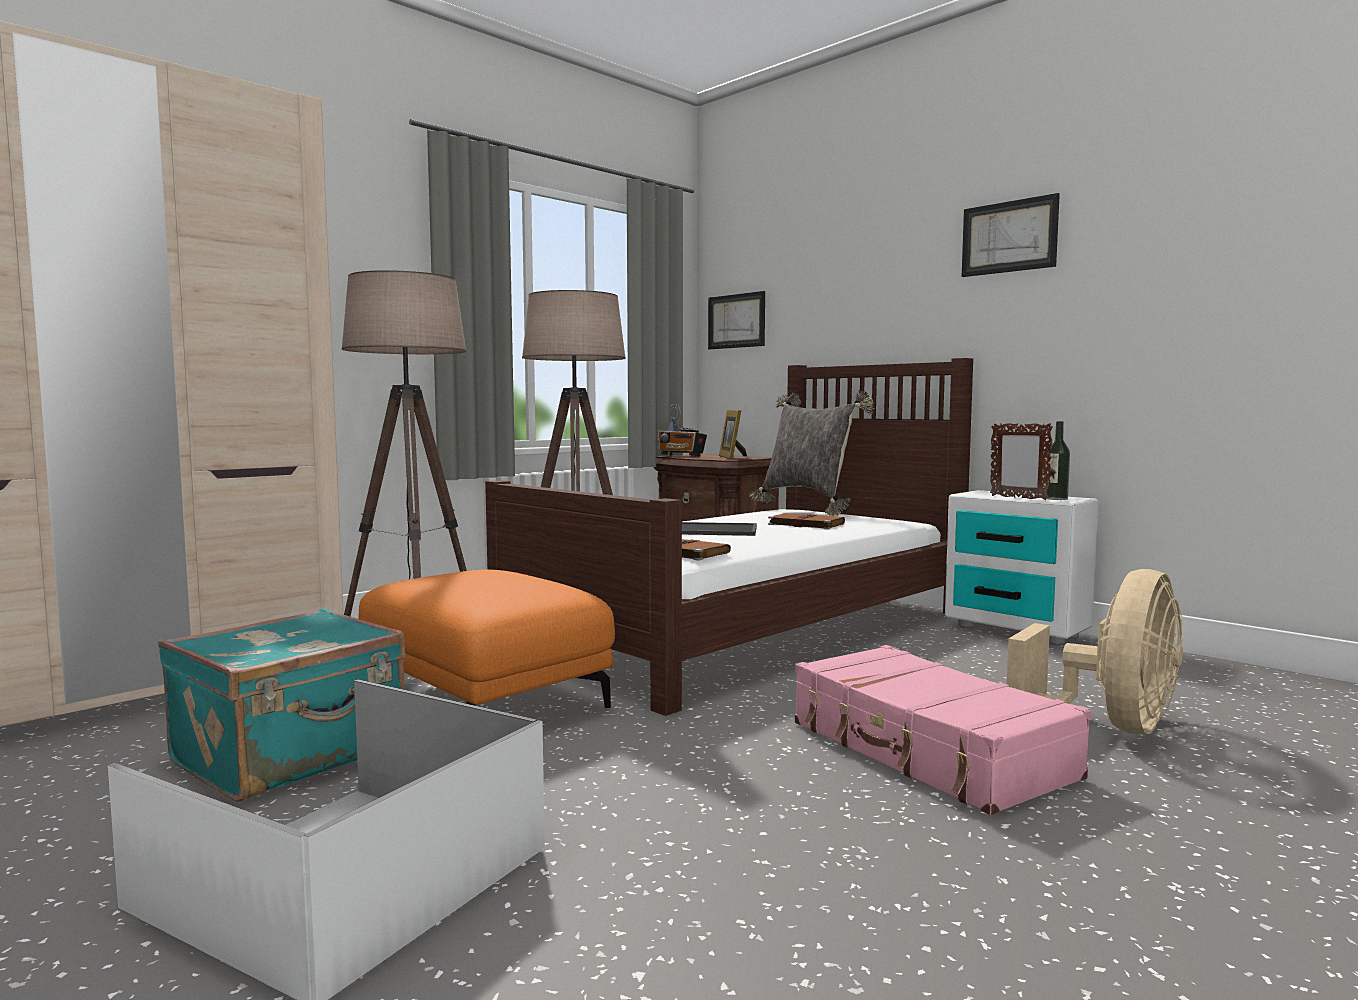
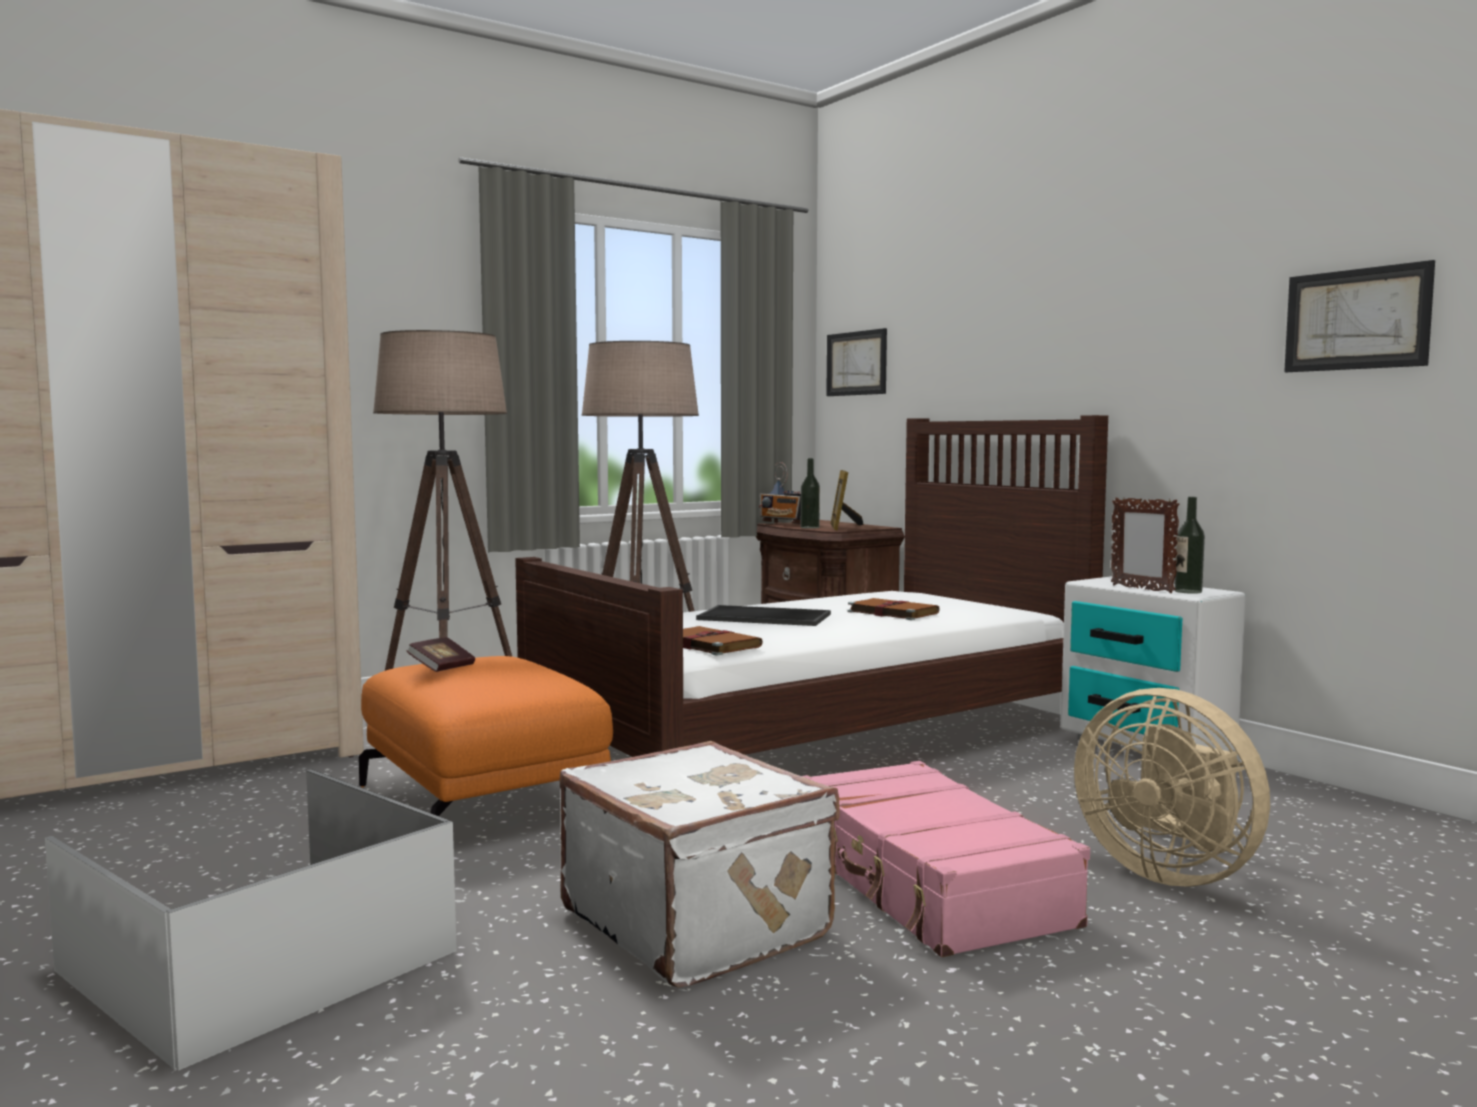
camera: 10 degrees right, 0 degrees up
(293, 756) = (268, 843): turquoise suitcase -> none
(446, 580) = (442, 668): none -> book
(706, 458) = (810, 527): none -> bottle
(755, 801) = (698, 922): none -> white suitcase
(810, 511) = (919, 595): pillow -> none
(1009, 237) = (1149, 268): picture -> picture (1356, 319)
(1111, 727) = (1169, 872): beige fan -> beige fan turned 90 degrees clockwise

